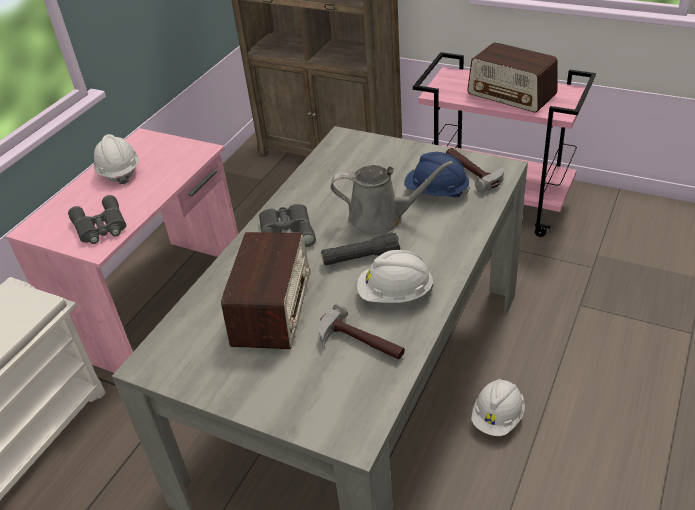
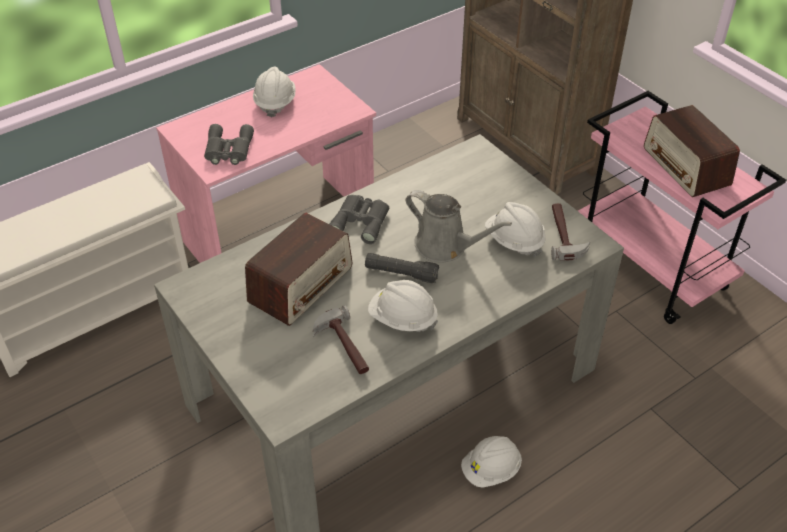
camera: 25 degrees right, 5 degrees up
(436, 192) = (514, 241): blue hard hat -> white hard hat

